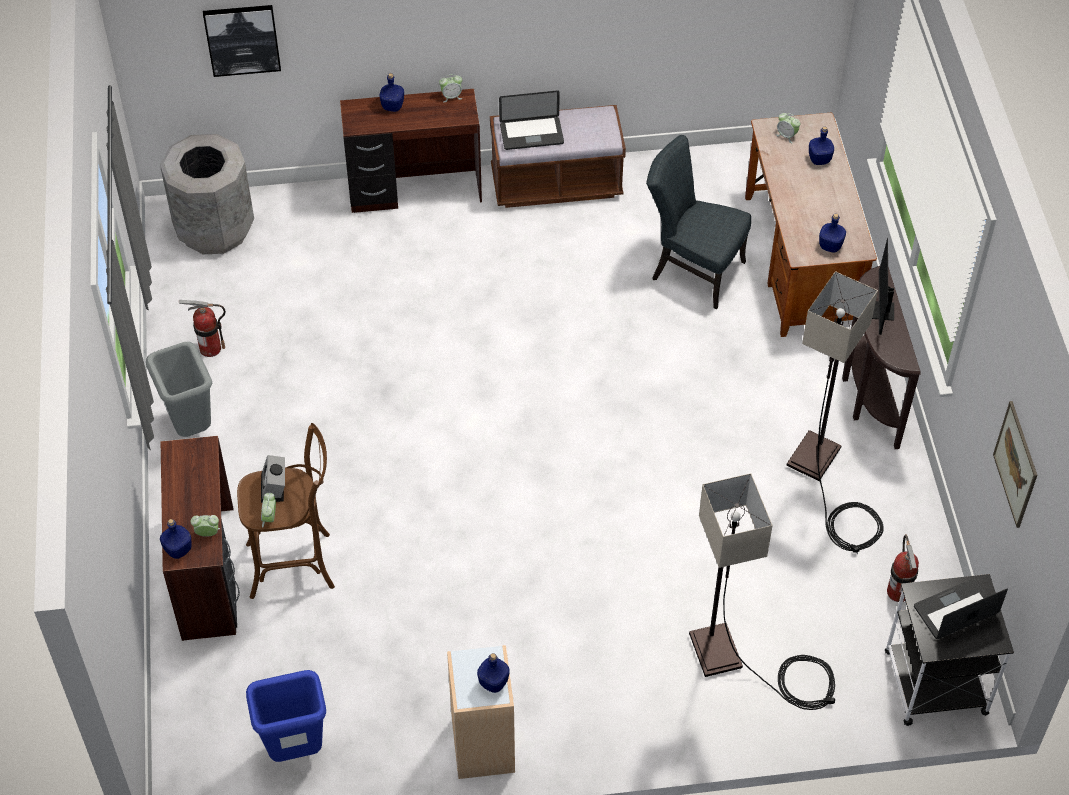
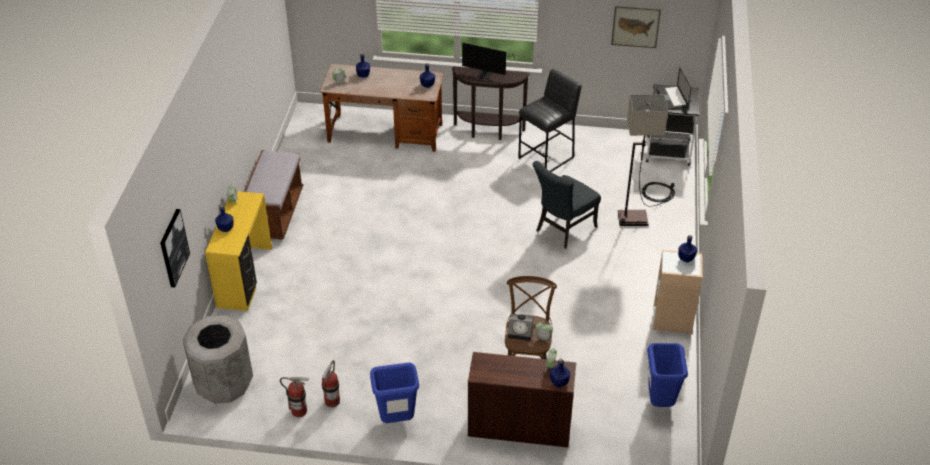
camera: 75 degrees left, 10 degrees down
(191, 427) = (396, 420): grey trash can -> blue trash can
(415, 191) = (246, 277): brown desk -> yellow desk
(531, 134) = (268, 186): laptop -> none
(692, 270) = (371, 173): grey chair -> grey chair (563, 230)
(834, 495) = (547, 157): floor lamp -> grey stool
(898, 592) = (612, 150): fire extinguisher -> fire extinguisher (299, 411)

